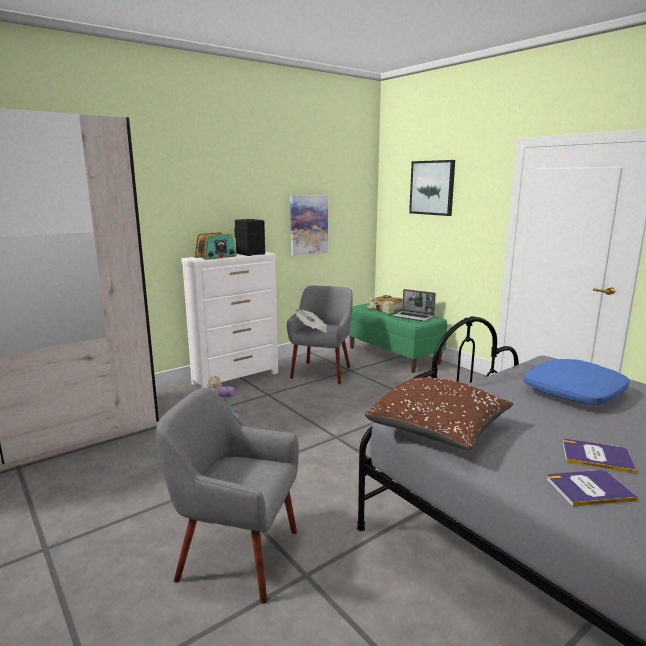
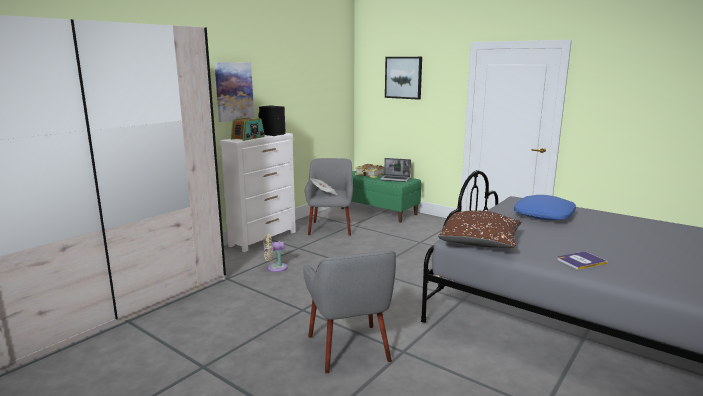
camera: 15 degrees left, 0 degrees up
(237, 555) = (349, 348): grey armchair -> grey armchair turned 105 degrees counterclockwise
(308, 225) = (308, 109): picture -> picture (234, 91)
(597, 456) = (576, 246): book -> none

